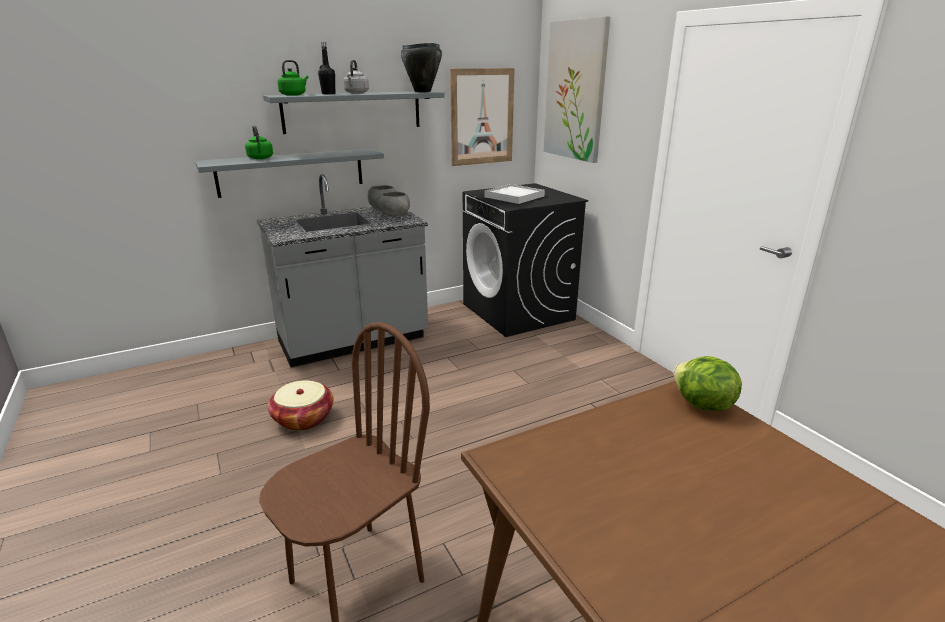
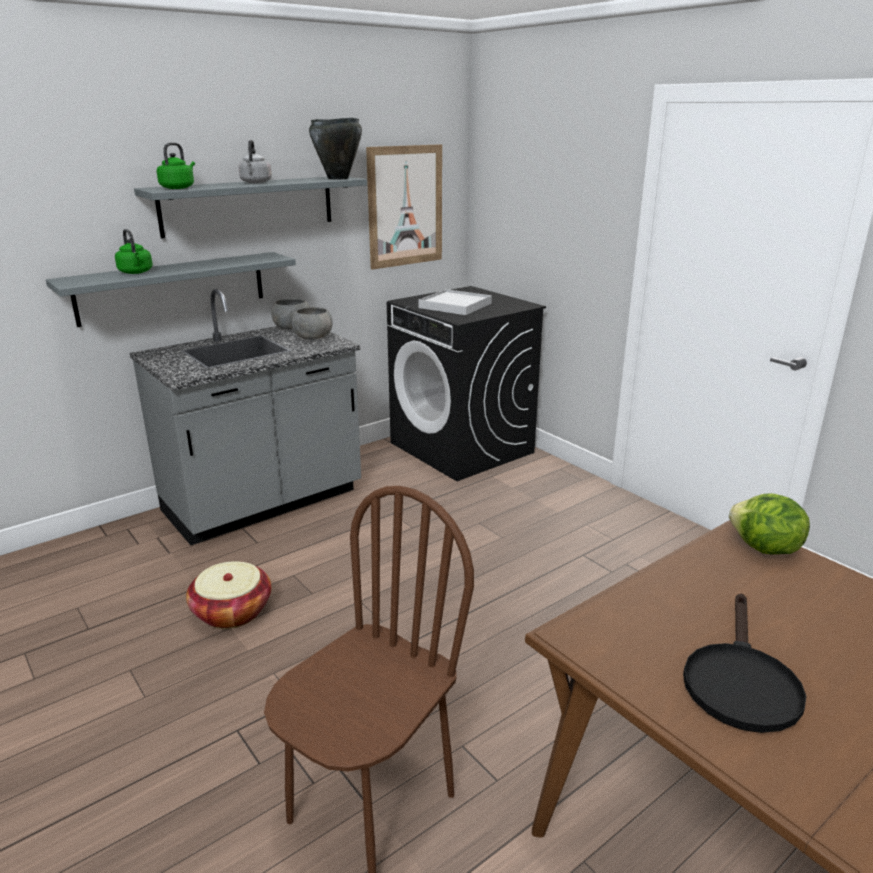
camera: 10 degrees left, 0 degrees up
(328, 94) = (221, 185): black bottle -> none
(575, 91) = (522, 173): picture -> none
(629, 513) = (739, 680): none -> black frying pan

